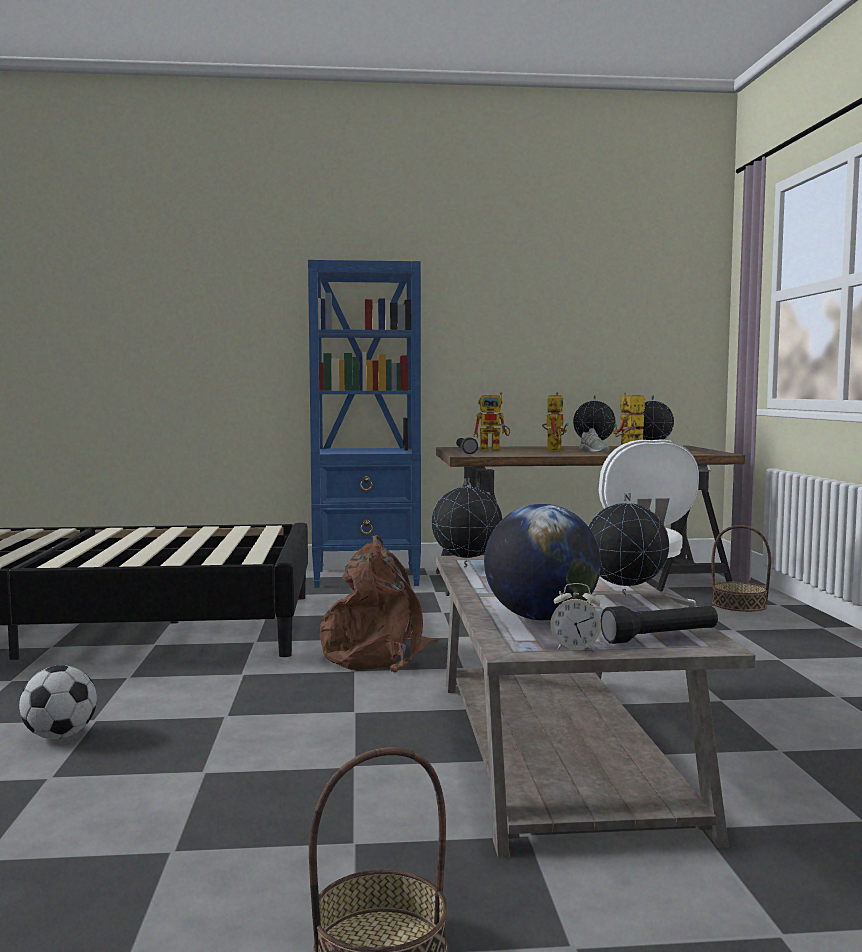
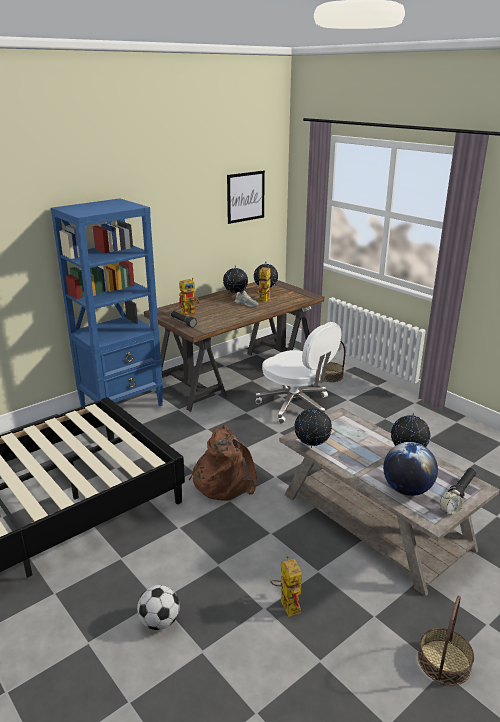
camera: 35 degrees left, 20 degrees up
(553, 450) = (222, 306): toy robot -> toy robot (286, 604)
(639, 300) = (245, 196): none -> picture

